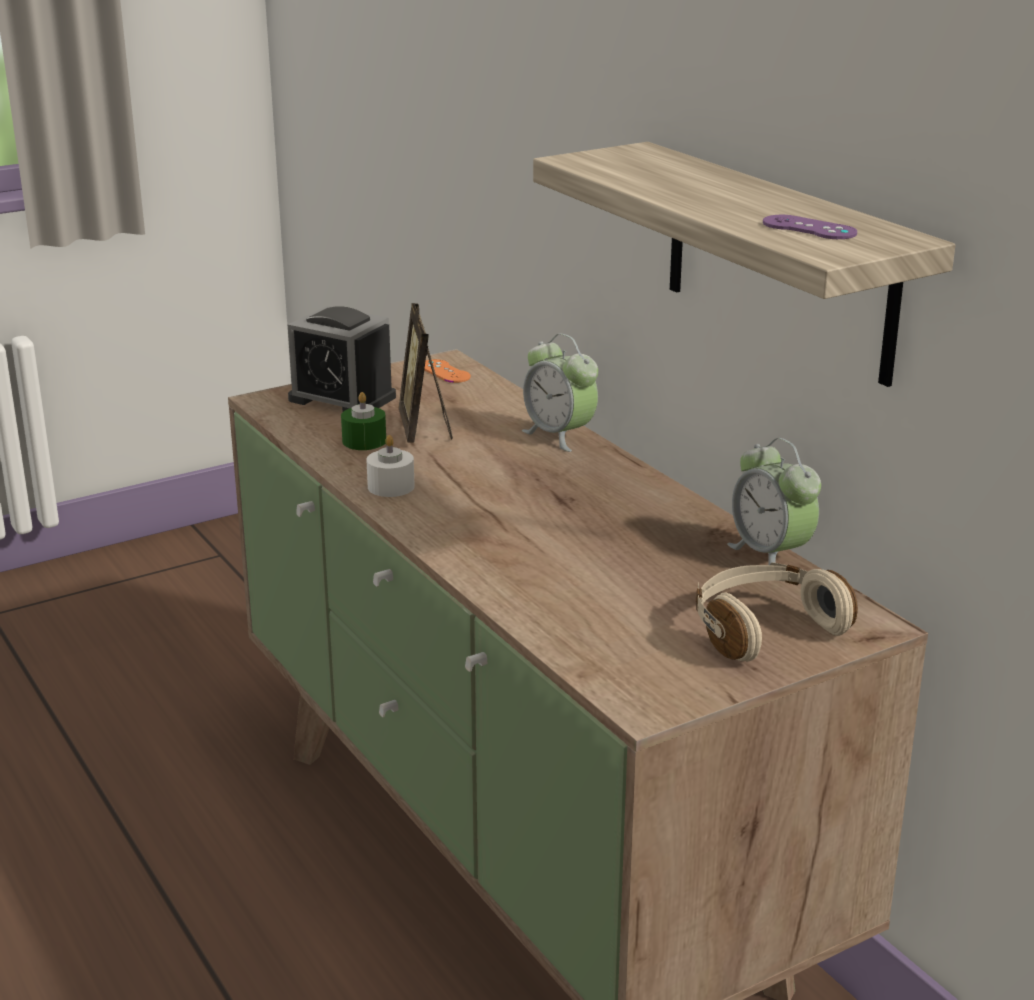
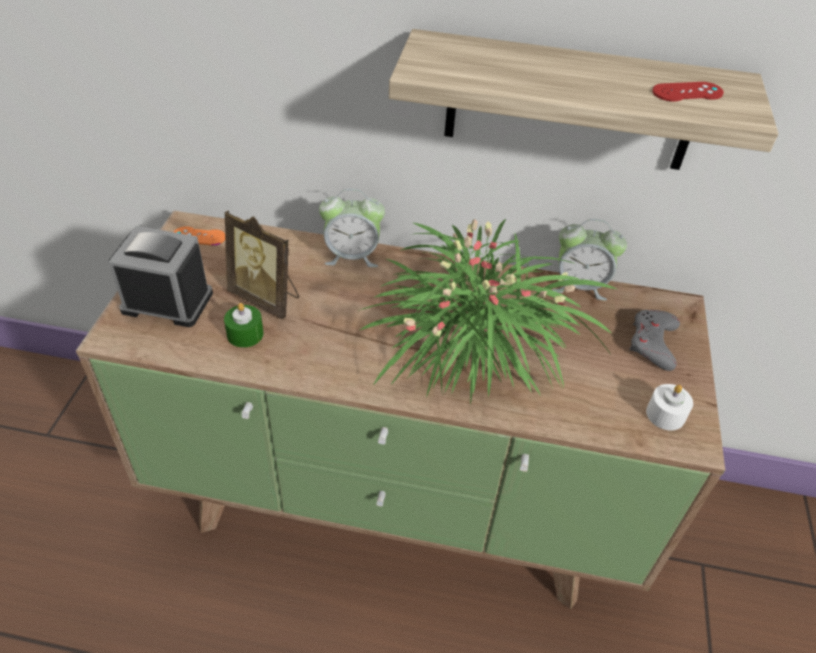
camera: 50 degrees left, 20 degrees up
(342, 398) = (167, 302): alarm clock -> alarm clock turned 150 degrees counterclockwise
(391, 486) = (325, 365): white candle -> white candle (665, 414)
(549, 538) = (472, 347): none -> potted plant
(764, 629) = (653, 343): beige headphones -> grey game controller
(809, 228) = (687, 92): purple game controller -> red game controller

